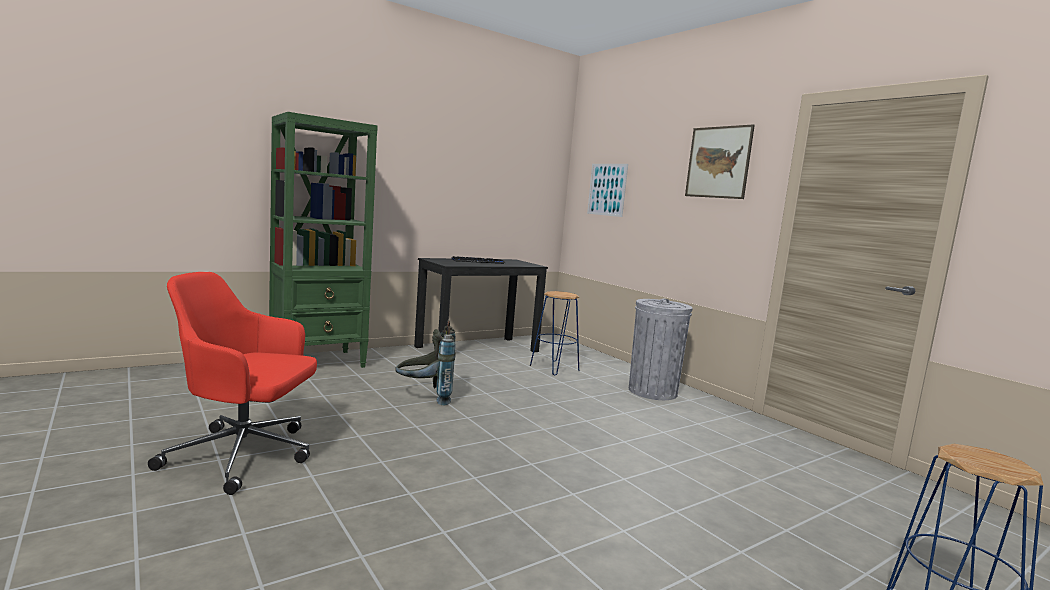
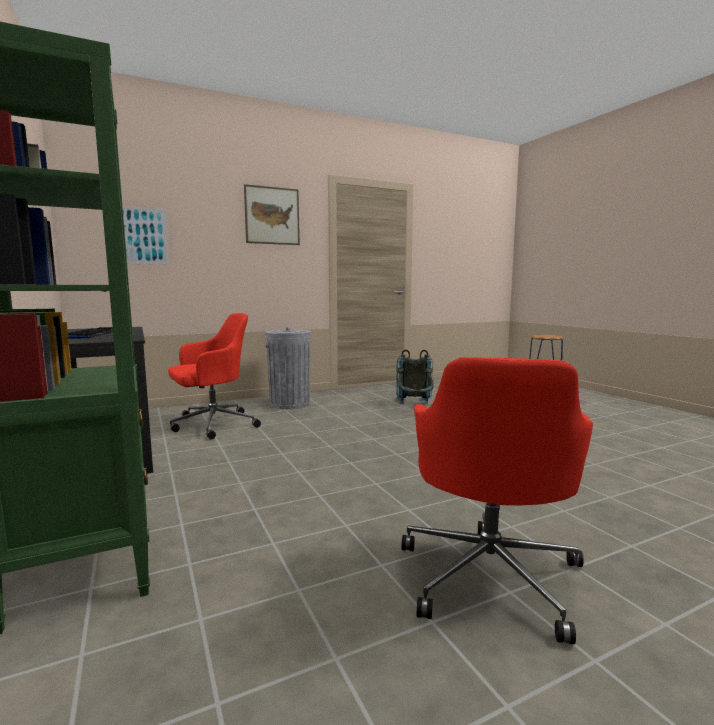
camera: 80 degrees left, 0 degrees up
(425, 397) = (291, 479): grey backpack -> grey backpack (414, 407)
(554, 368) = (212, 425): blue stool -> red office chair

